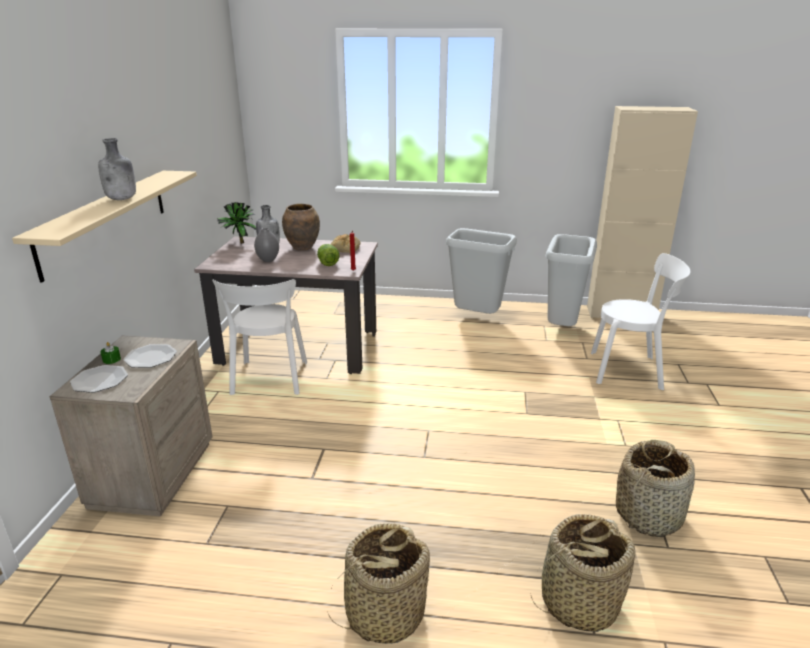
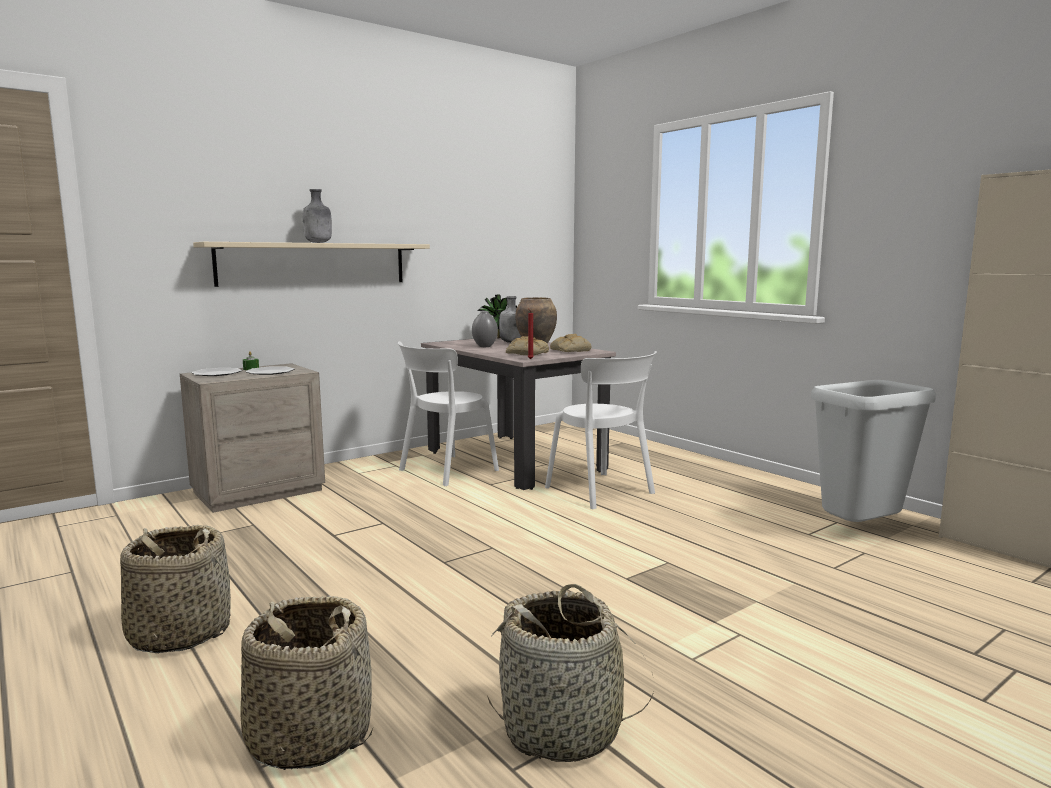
camera: 45 degrees right, 15 degrees down
(327, 262) = (526, 353): lettuce -> bread
(477, 318) = (753, 491): grey trash can -> none
(630, 370) = (883, 602): white chair -> white chair (602, 491)

